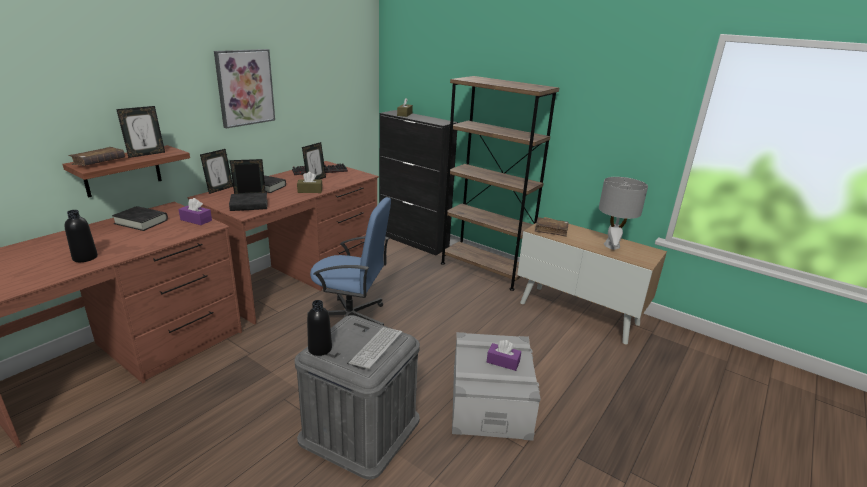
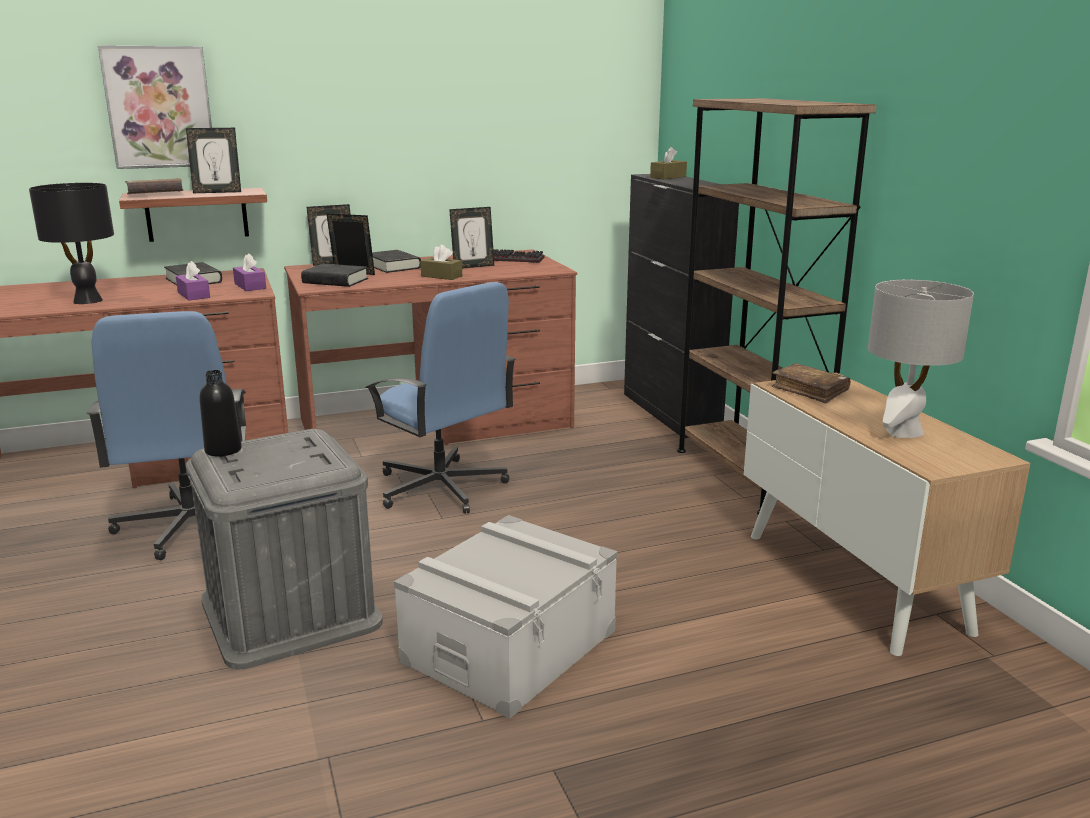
camera: 35 degrees right, 5 degrees down
(85, 258) = (87, 300): black bottle -> black table lamp
(223, 397) = (189, 526): none -> blue office chair
(245, 87) = (389, 117): picture -> picture (159, 107)
(376, 348) = (286, 466): keyboard -> none
(503, 362) = (521, 569): purple tissue box -> purple tissue box (193, 295)

